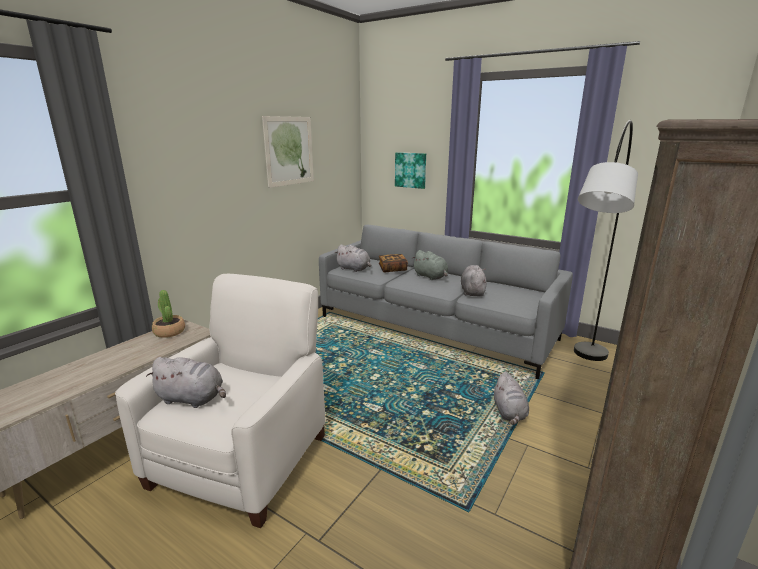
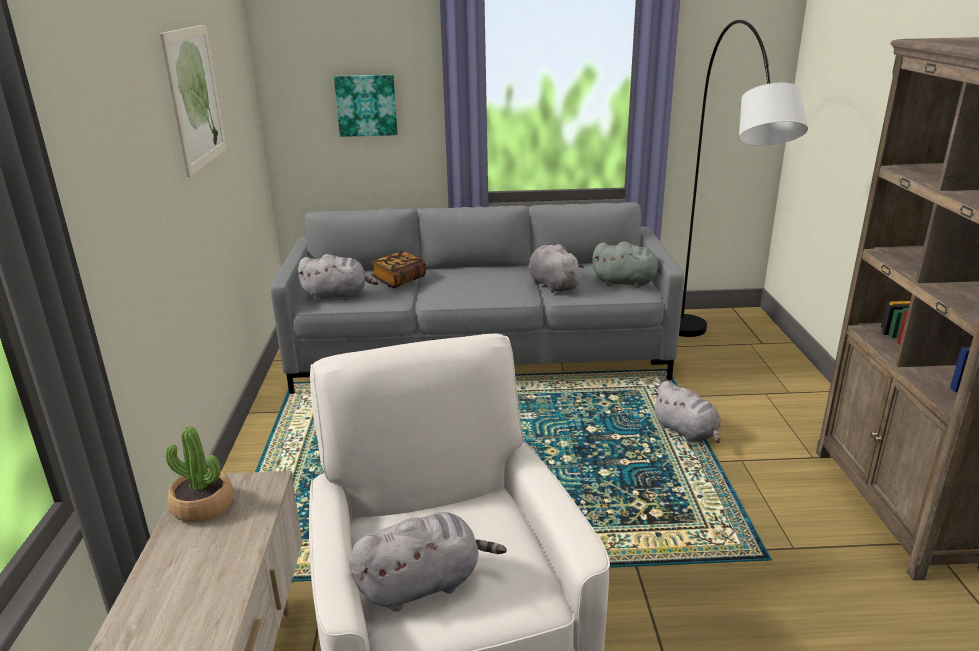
camera: 35 degrees left, 5 degrees up
(431, 277) = (472, 278): grey plush toy -> grey plush toy (627, 283)

